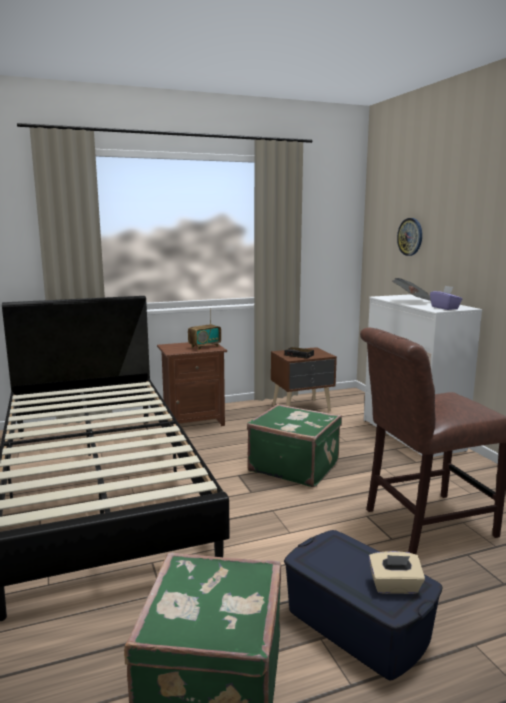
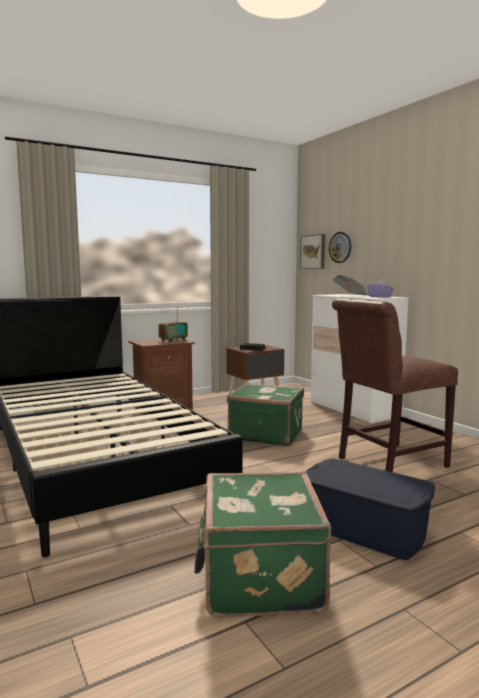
camera: 10 degrees left, 5 degrees down
(381, 239) = (314, 252): none -> picture
(395, 586) = (398, 486): beige tissue box -> none

